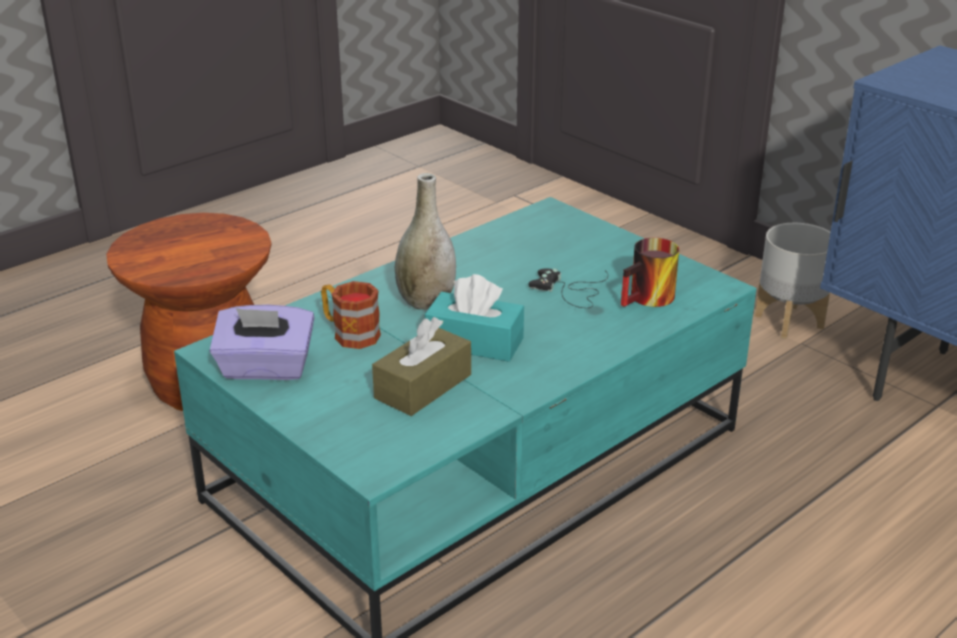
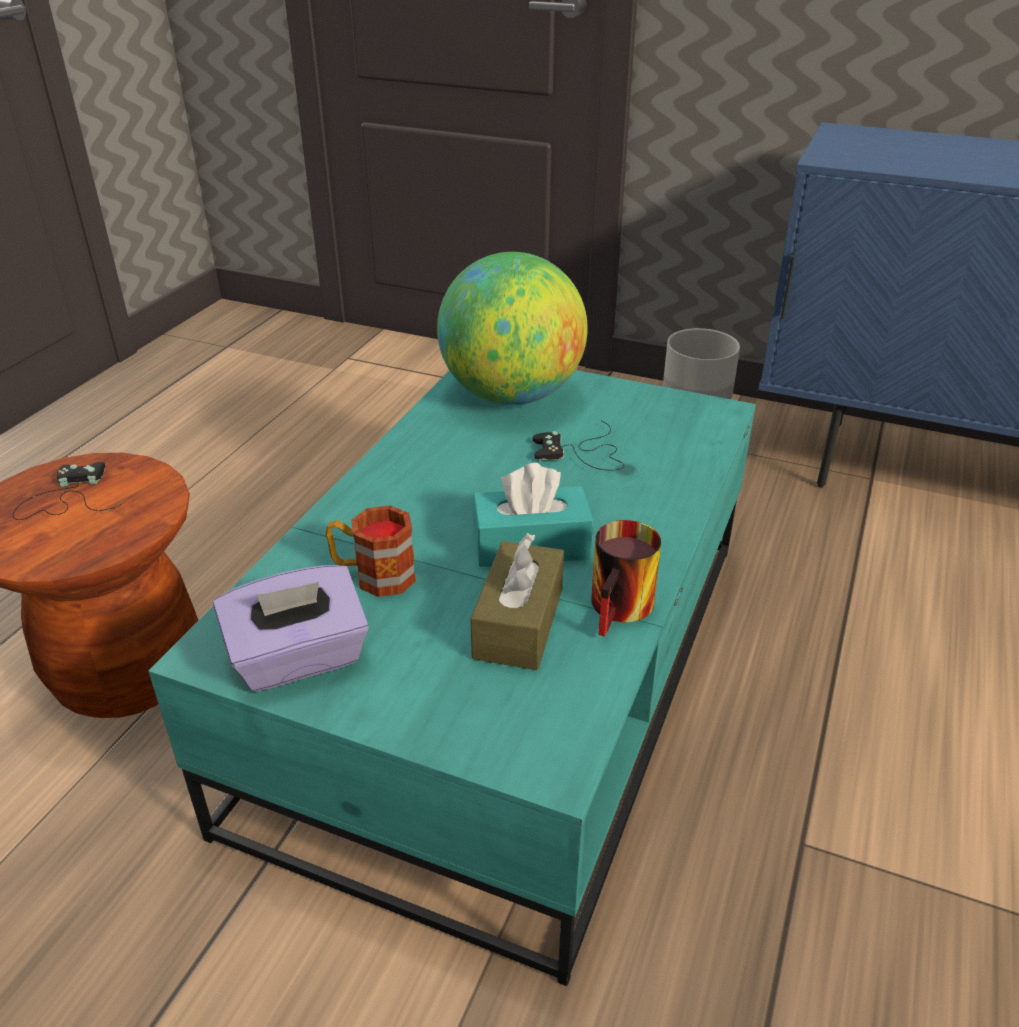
camera: 25 degrees left, 5 degrees up
(189, 238) = (67, 498): none -> black game controller
(426, 301) = (434, 507): grey vase -> none
(553, 237) = (512, 395): none -> globe
(650, 300) = (670, 443): mug -> mug (624, 610)

